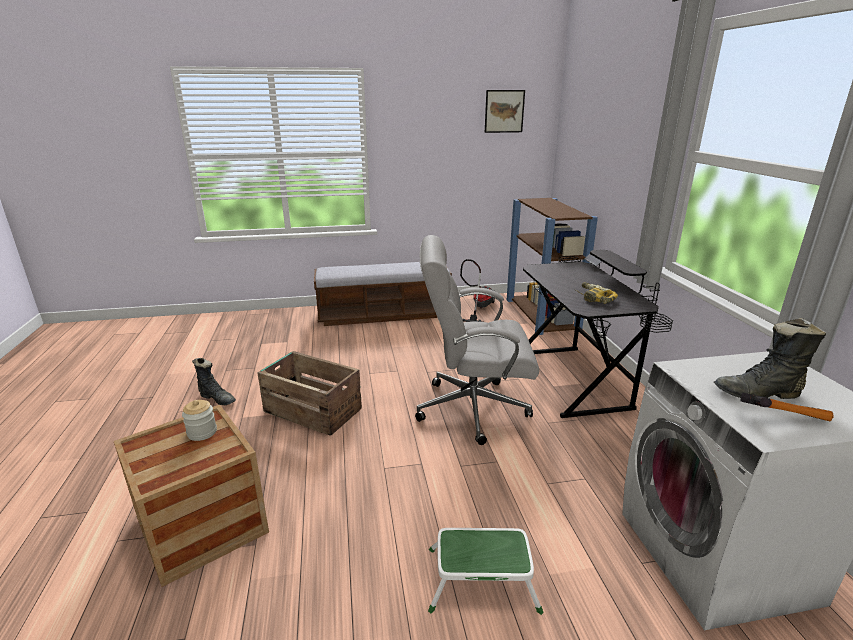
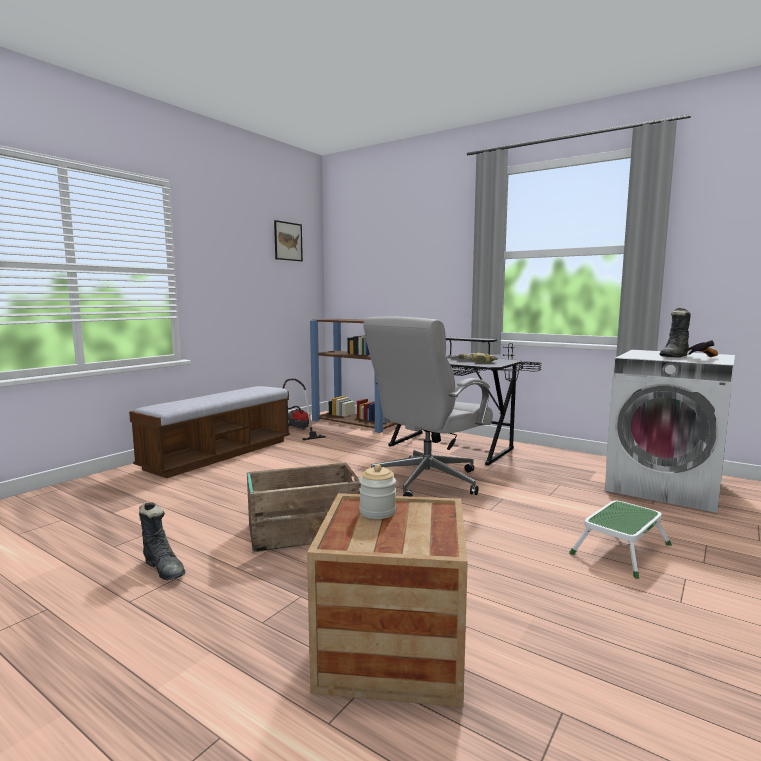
camera: 45 degrees left, 15 degrees down
(217, 399) = (164, 569): black boot -> black boot turned 60 degrees clockwise

